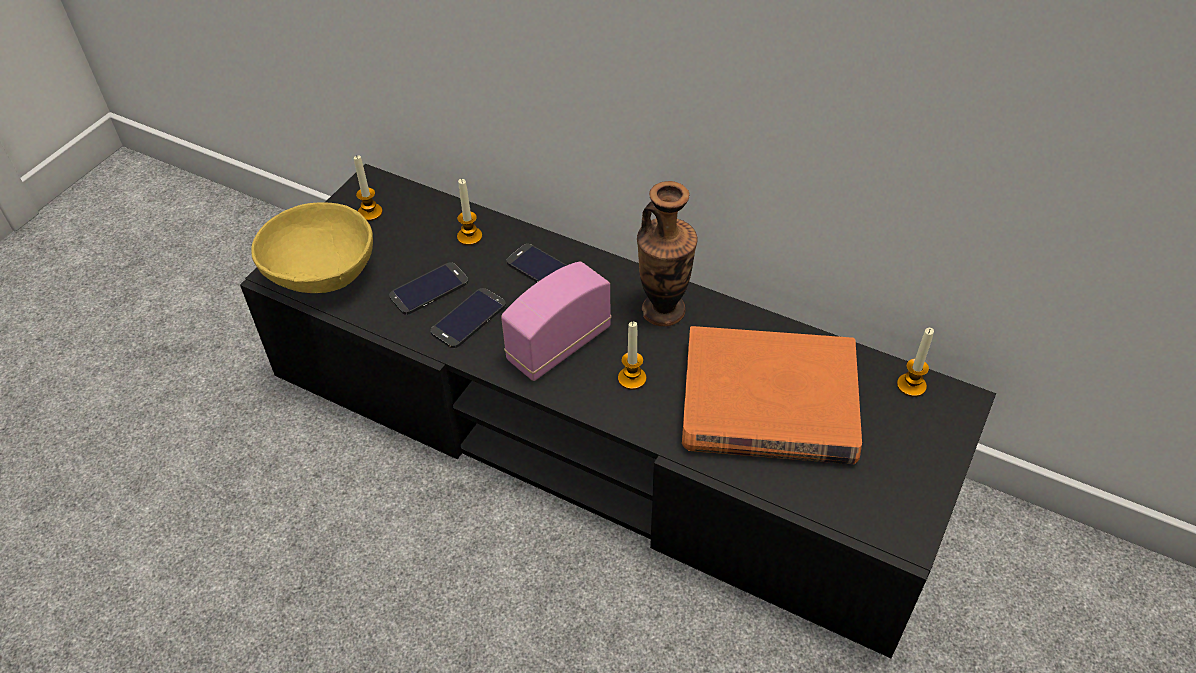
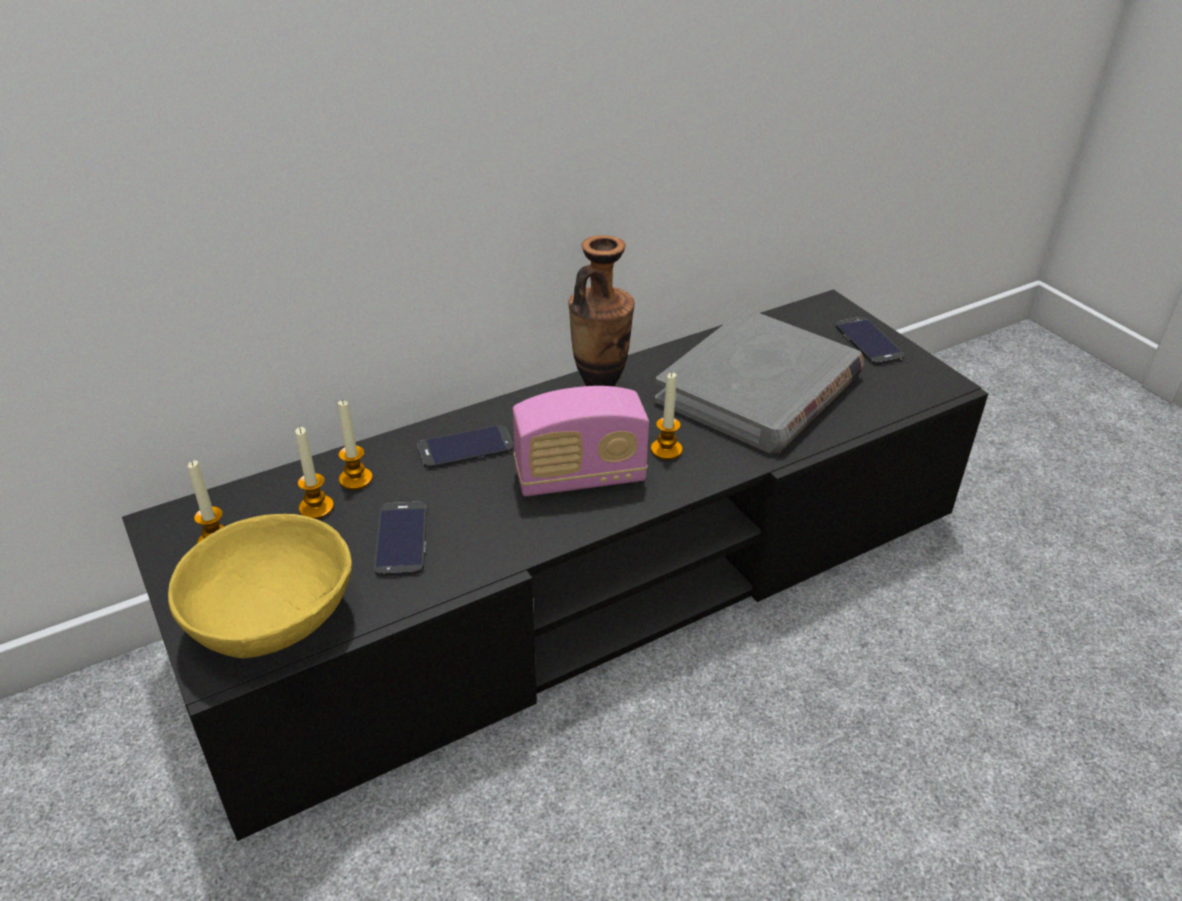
camera: 60 degrees left, 10 degrees down
(468, 318) = (478, 526): phone -> phone (868, 342)
(559, 345) = (580, 478): radio -> radio turned 90 degrees counterclockwise
(769, 403) = (760, 388): orange book -> grey book
(911, 385) = (797, 318): candle -> candle (316, 508)

